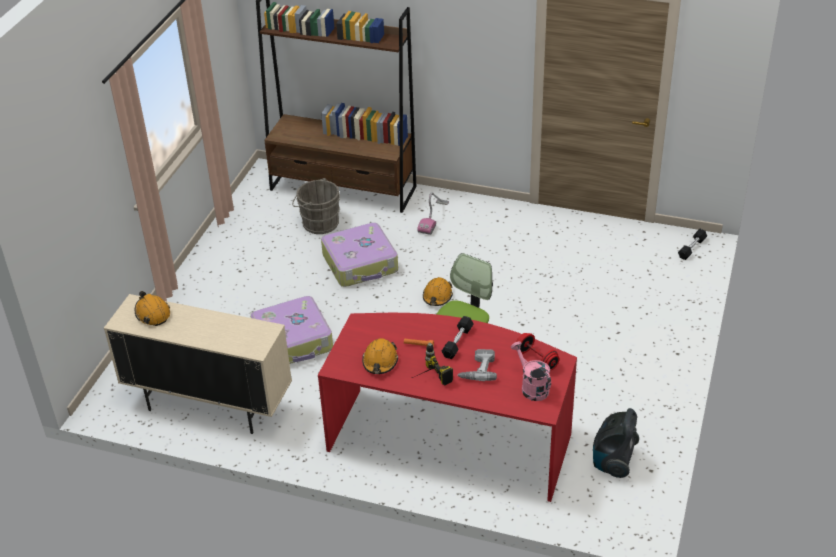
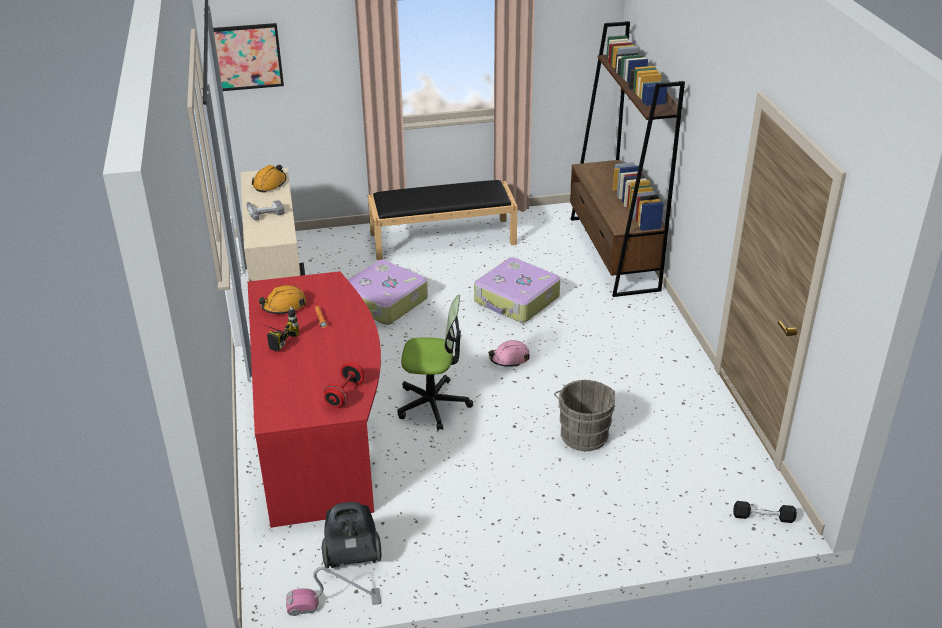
camera: 60 degrees right, 5 degrees down
(47, 210) = (247, 56): none -> picture
(225, 271) = (443, 238): none -> black bench
(318, 223) = (551, 258): grey bucket -> grey bucket (583, 433)
(433, 218) = (624, 317): vacuum cleaner -> vacuum cleaner (334, 602)
(437, 296) = (509, 359): orange hard hat -> pink hard hat
(457, 342) = (339, 339): black dumbbell -> none
(477, 369) = (307, 362): power drill -> power drill (264, 211)
(531, 387) = (301, 402): pink watering can -> none

